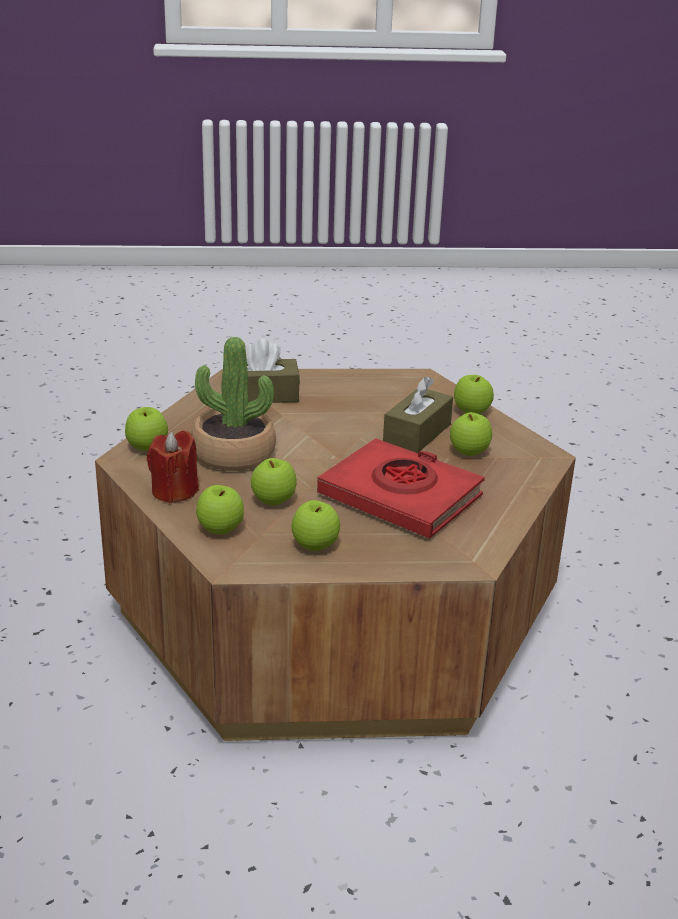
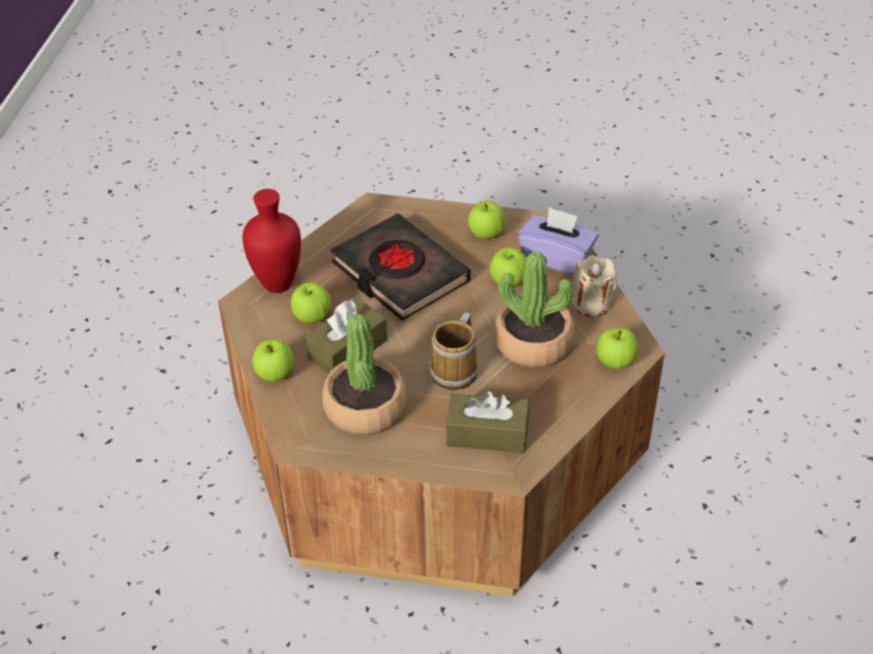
camera: 165 degrees left, 15 degrees up
(174, 491) = (591, 303): red candle -> beige candle
(220, 529) = (556, 258): apple -> purple tissue box
(304, 429) = (456, 370): none -> mug
(376, 400) = (365, 408): none -> potted plant
(400, 496) = (399, 273): red book -> black book
(524, 474) = (279, 284): none -> red vase

